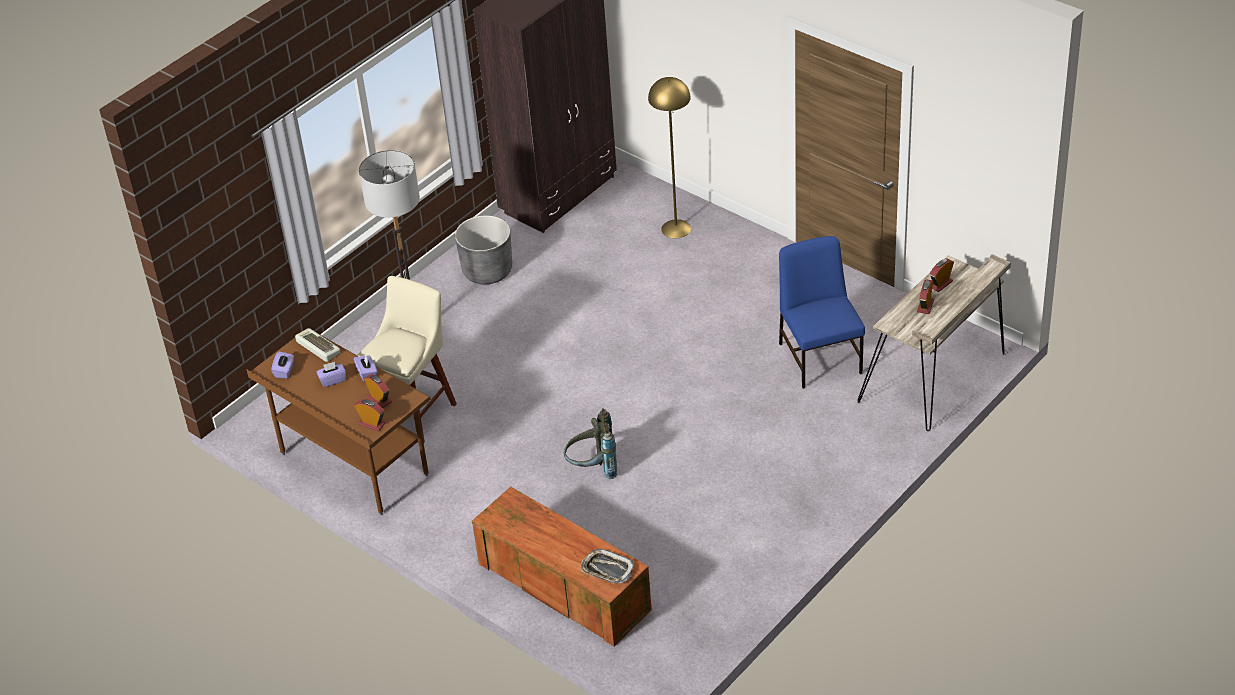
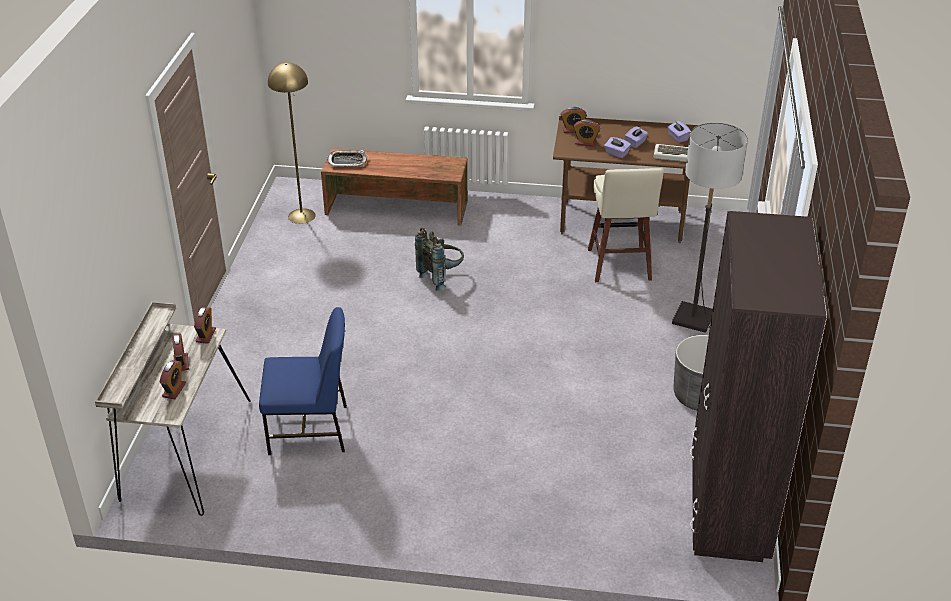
camera: 145 degrees right, 5 degrees down
(676, 228) = (563, 515): yellow floor lamp -> yellow floor lamp (301, 216)
(820, 357) = (310, 430): blue chair -> blue chair turned 45 degrees counterclockwise
(893, 324) = (206, 335): none -> alarm clock

